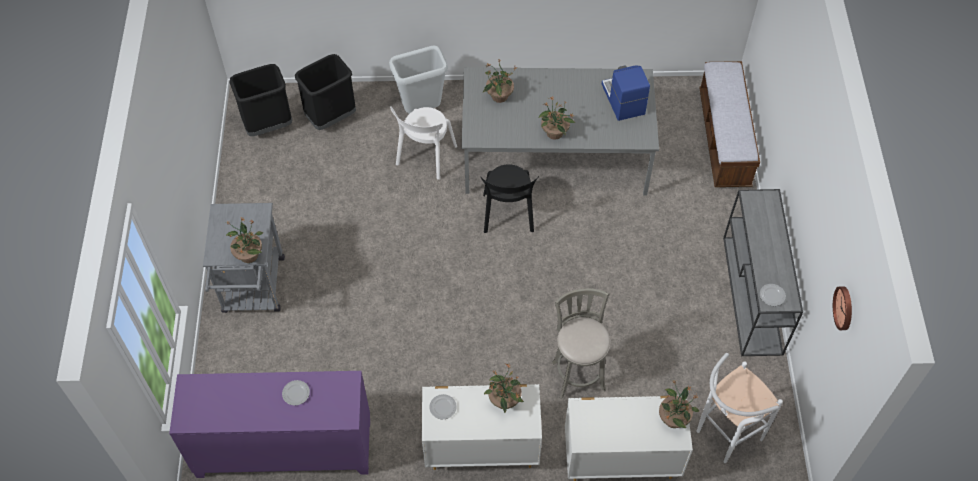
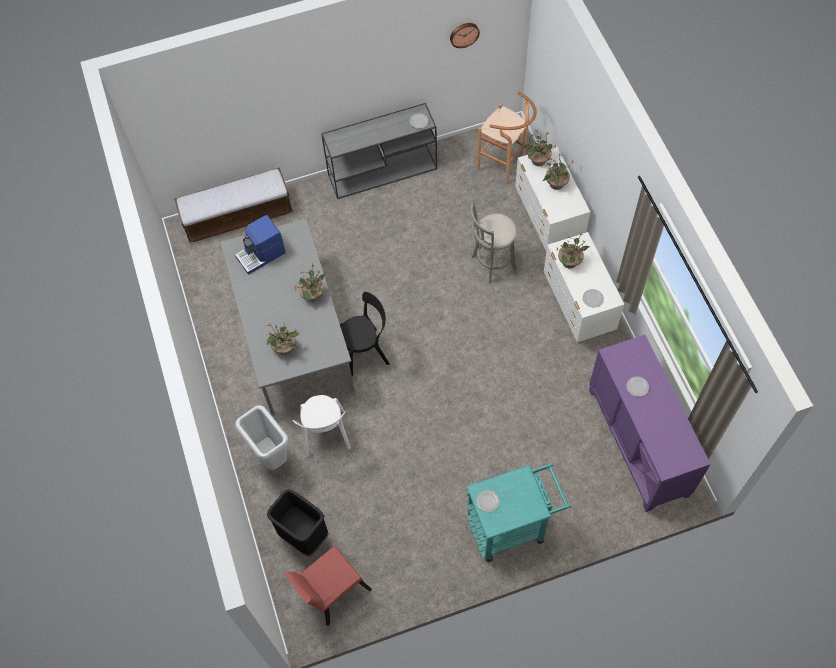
camera: 105 degrees left, 5 degrees up
(246, 215) = (488, 501): none -> plate
(249, 254) = (526, 482): potted plant -> potted plant (556, 184)
(253, 291) = (512, 525): grey cart -> turquoise cart
(268, 125) = (329, 591): black trash can -> red chair
(425, 157) = (325, 435): white chair -> white chair turned 75 degrees clockwise
(723, 437) = (505, 167): white stool -> brown stool

